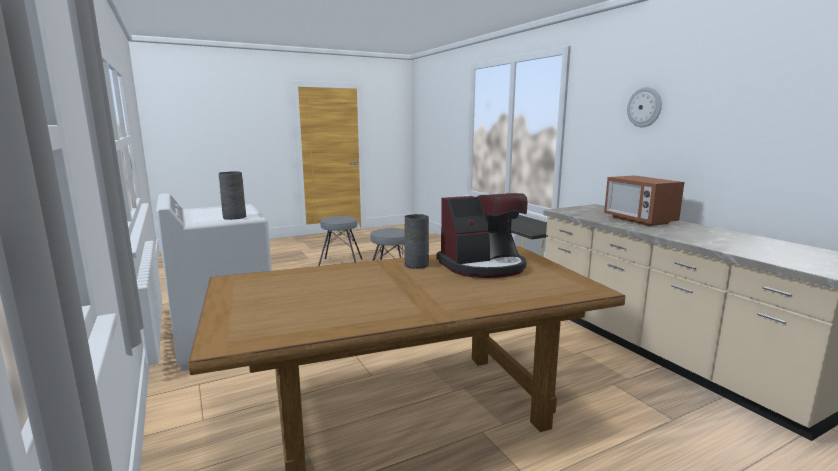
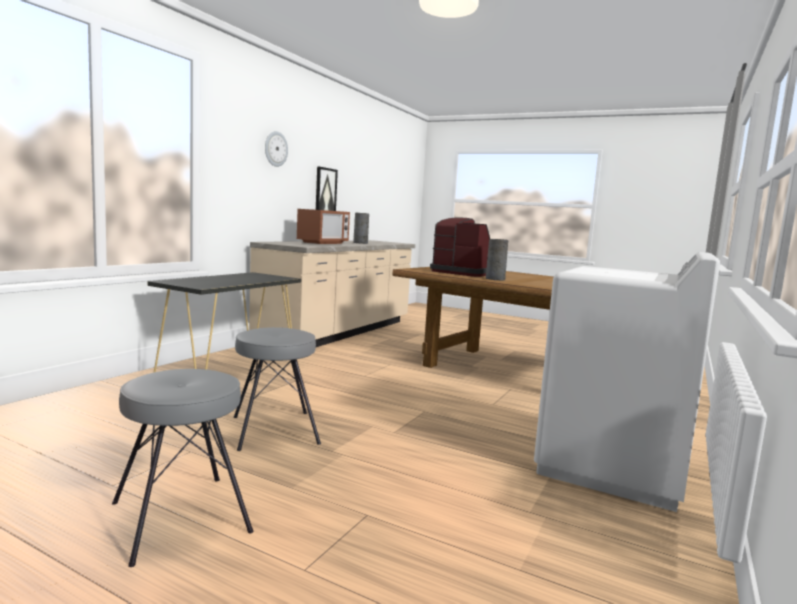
camera: 125 degrees left, 5 degrees down
(234, 217) = (613, 269): grey vase -> grey vase (360, 243)
(743, 154) = (325, 191): none -> picture

